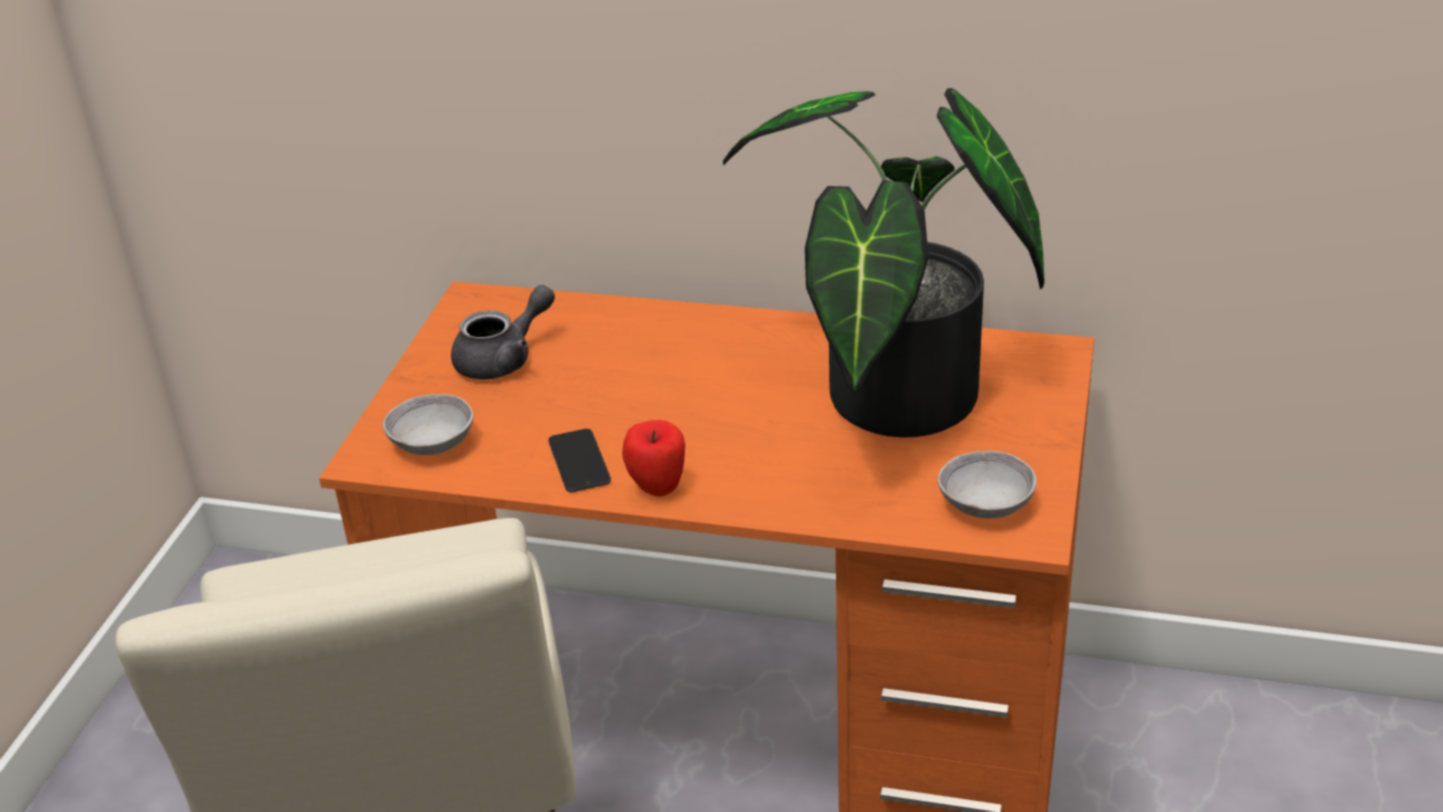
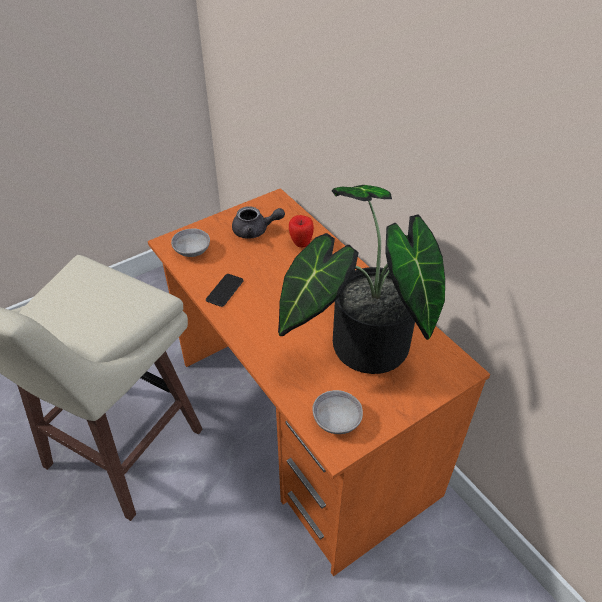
camera: 40 degrees right, 10 degrees up
(657, 489) = (234, 321): apple -> apple (301, 244)

